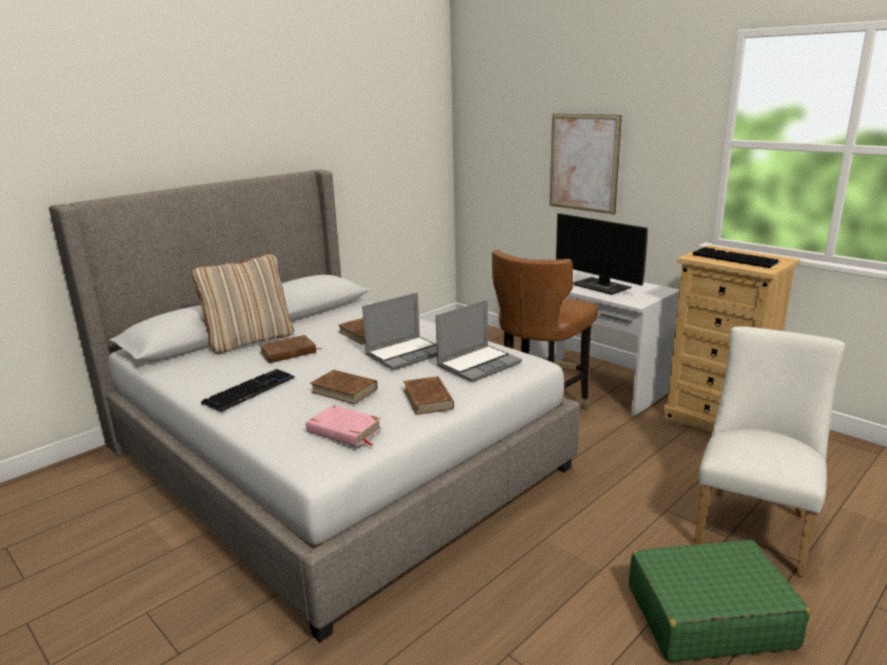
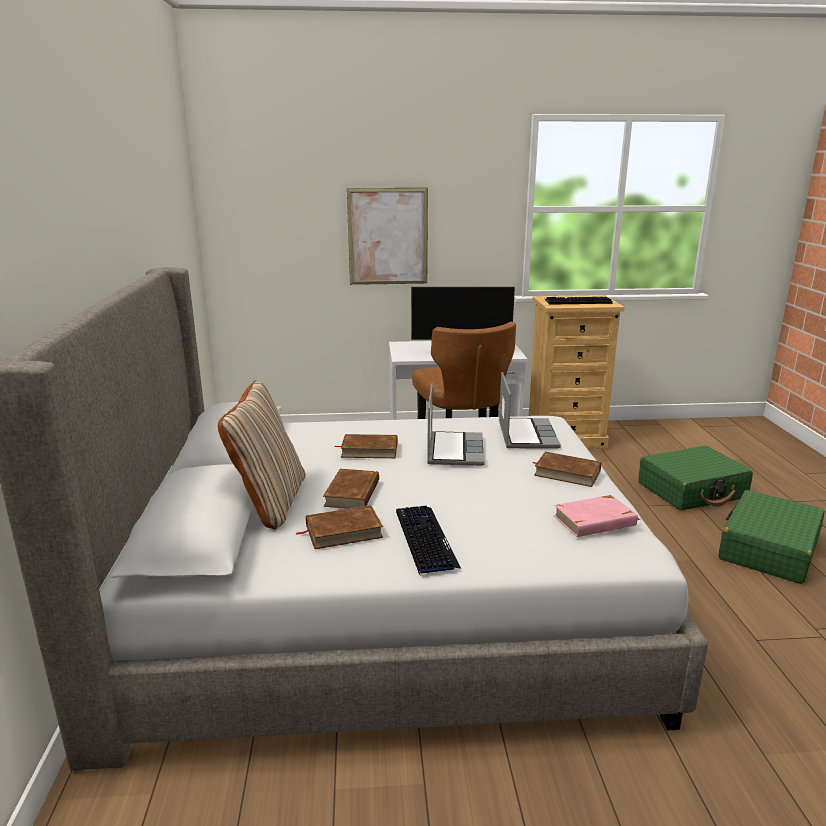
camera: 50 degrees left, 0 degrees up
(344, 390) = (504, 496): brown book -> brown book (343, 531)
(753, 525) = (692, 490): white chair -> green suitcase

